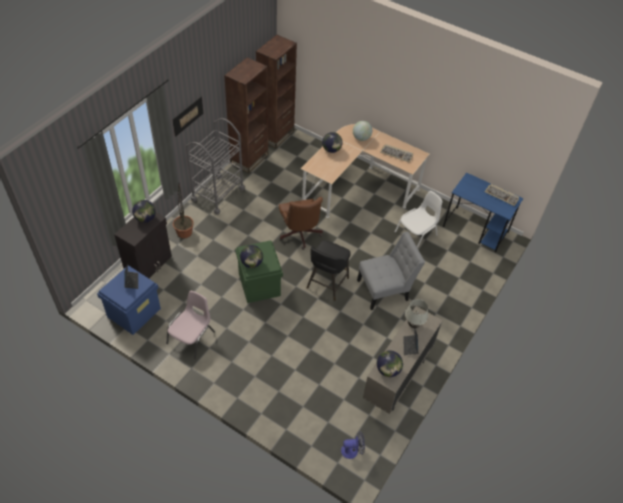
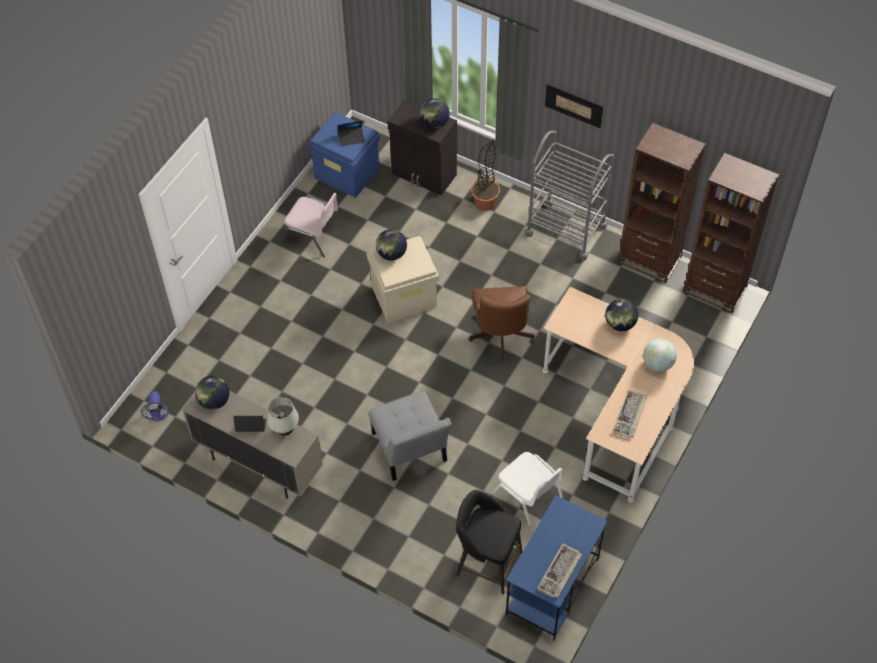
camera: 90 degrees right, 5 degrees up
(259, 284) = (404, 296): green storage box -> beige storage box
(300, 235) = (500, 337): brown office chair -> brown office chair turned 75 degrees counterclockwise
(327, 284) = (413, 376): black stool -> black stool (487, 562)

